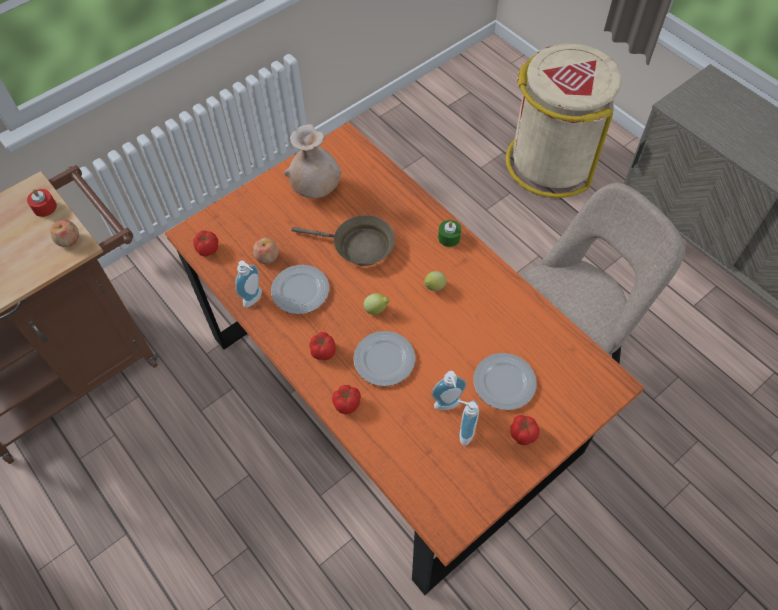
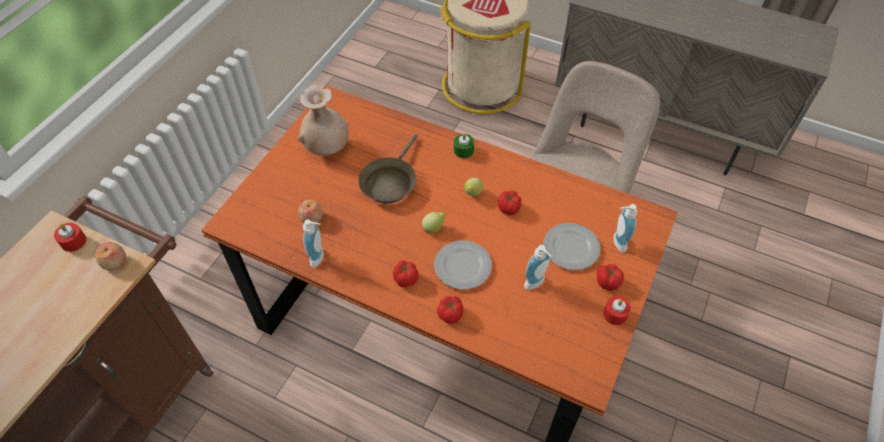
camera: 25 degrees left, 5 degrees down
(207, 249) = (251, 230): tomato -> tomato (509, 209)
(300, 291) = (357, 237): plate -> none
(358, 246) = (390, 182): brown frying pan -> brown frying pan turned 120 degrees clockwise
(463, 431) = (560, 299): soap dispenser -> soap dispenser (617, 243)
(512, 470) = (615, 314): none -> red candle

